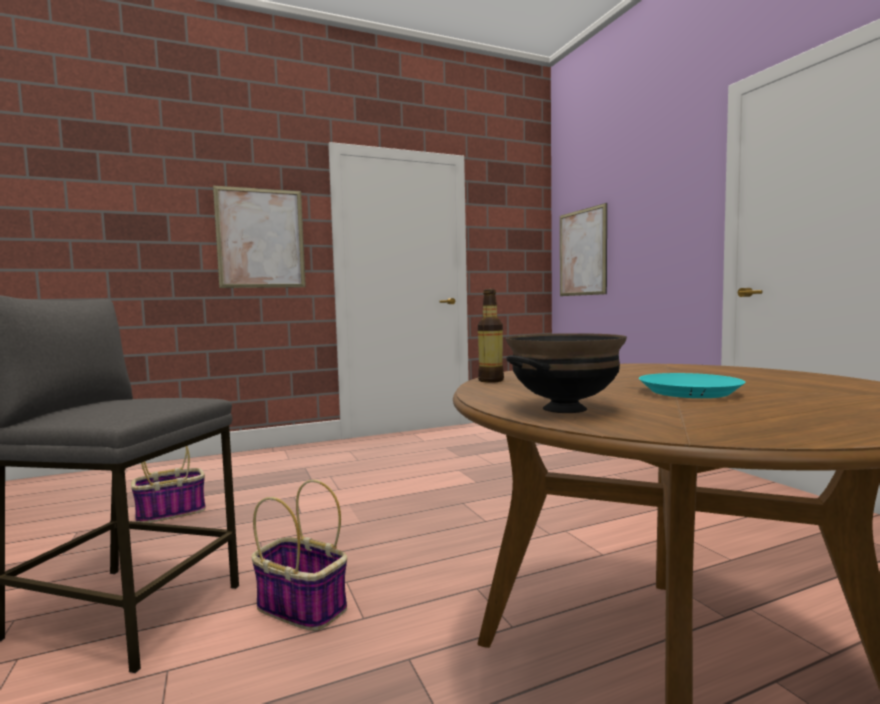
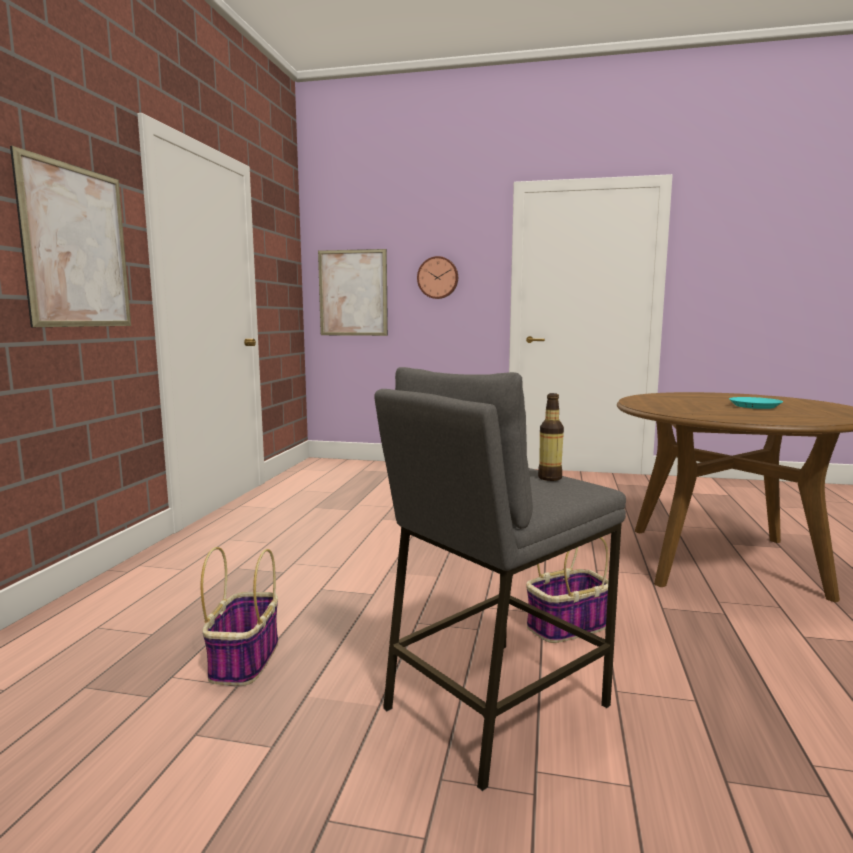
camera: 55 degrees left, 5 degrees up
(490, 380) = (674, 413): bottle -> bottle (549, 478)
(564, 408) = (785, 418): black bowl -> none
(649, 225) = (438, 277): none -> wall clock

